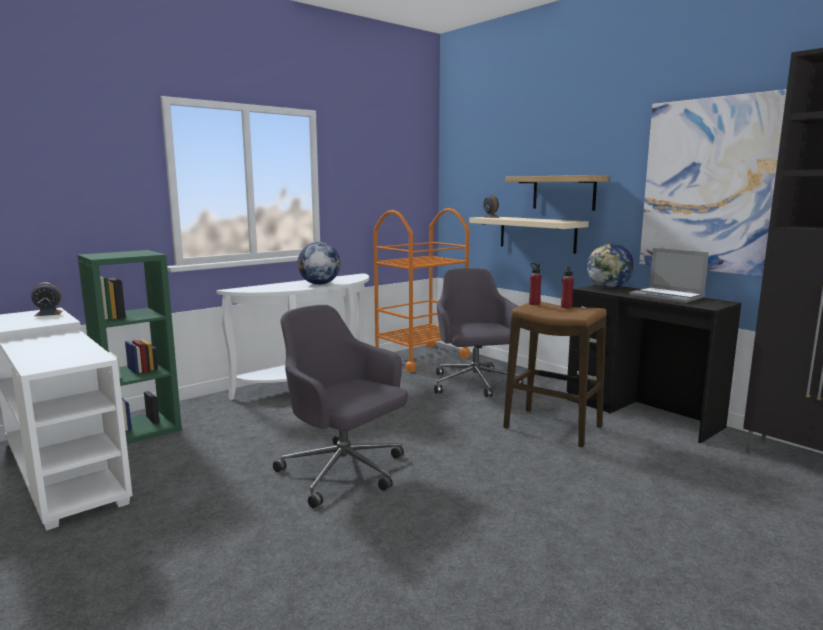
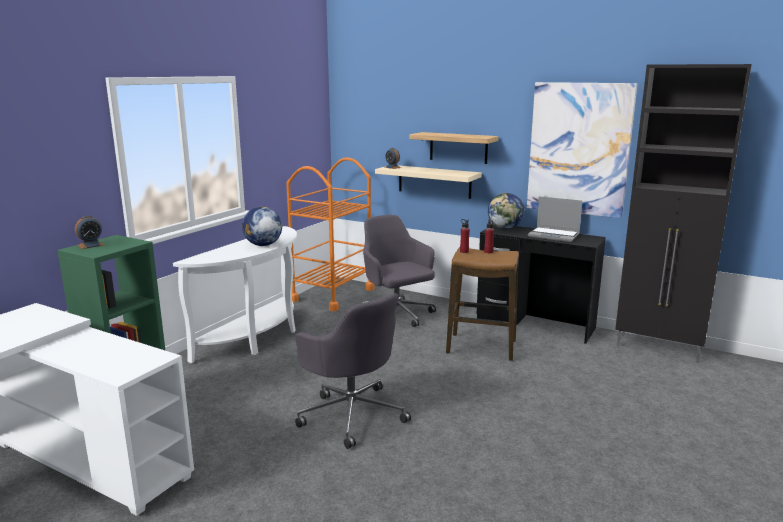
camera: 20 degrees left, 5 degrees up
(48, 313) = (38, 313): alarm clock -> alarm clock (91, 245)
(344, 472) = (351, 414): grey office chair -> grey office chair turned 150 degrees counterclockwise

